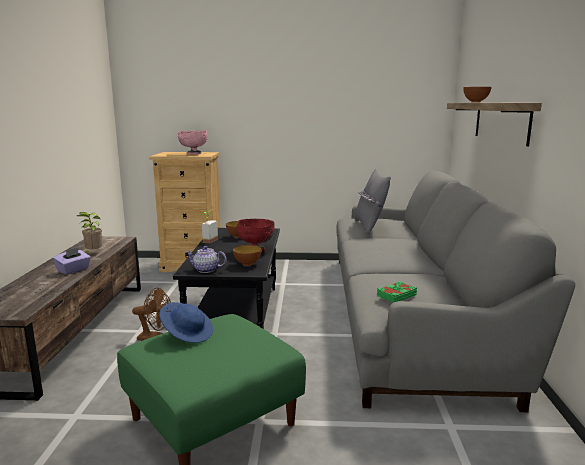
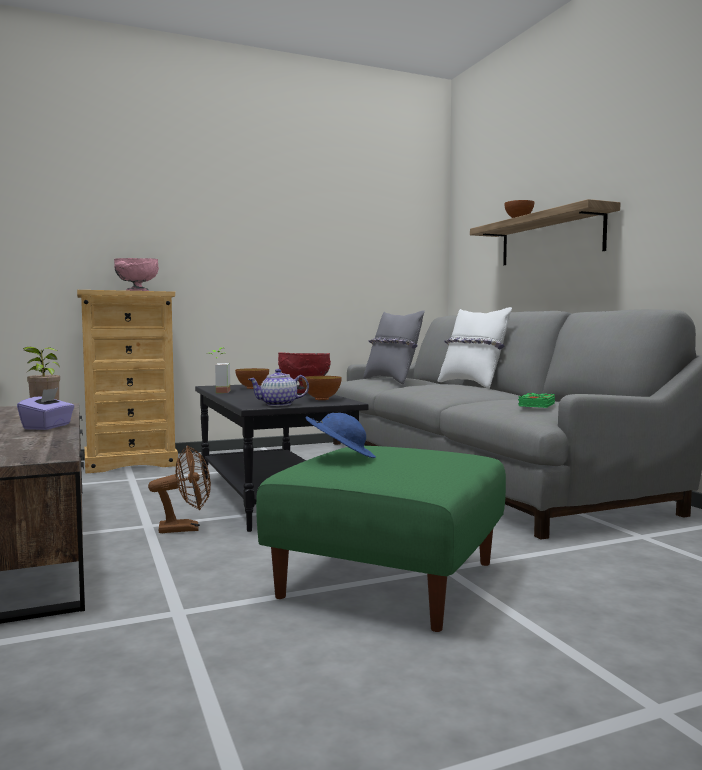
camera: 25 degrees left, 10 degrees down
(416, 244) = (472, 384): none -> white pillow

